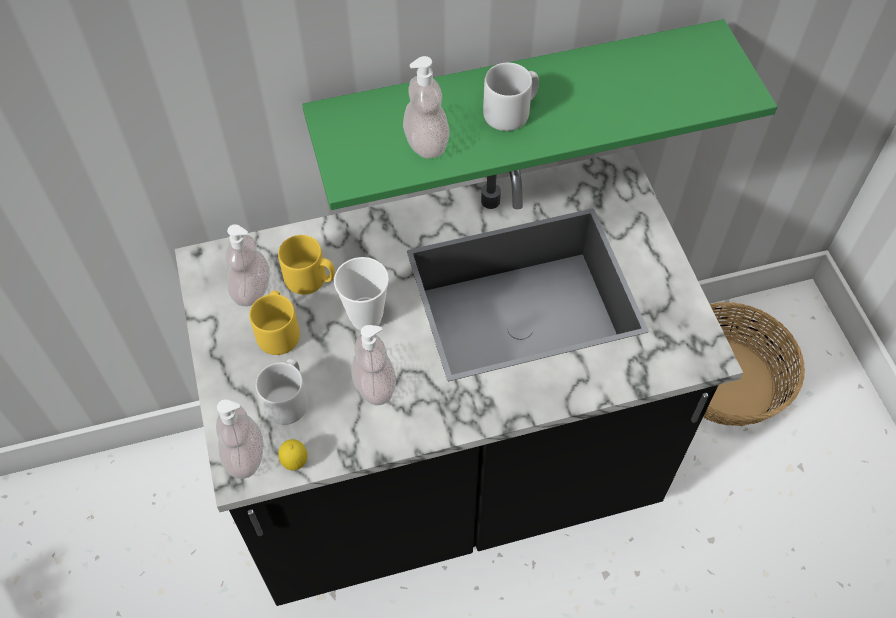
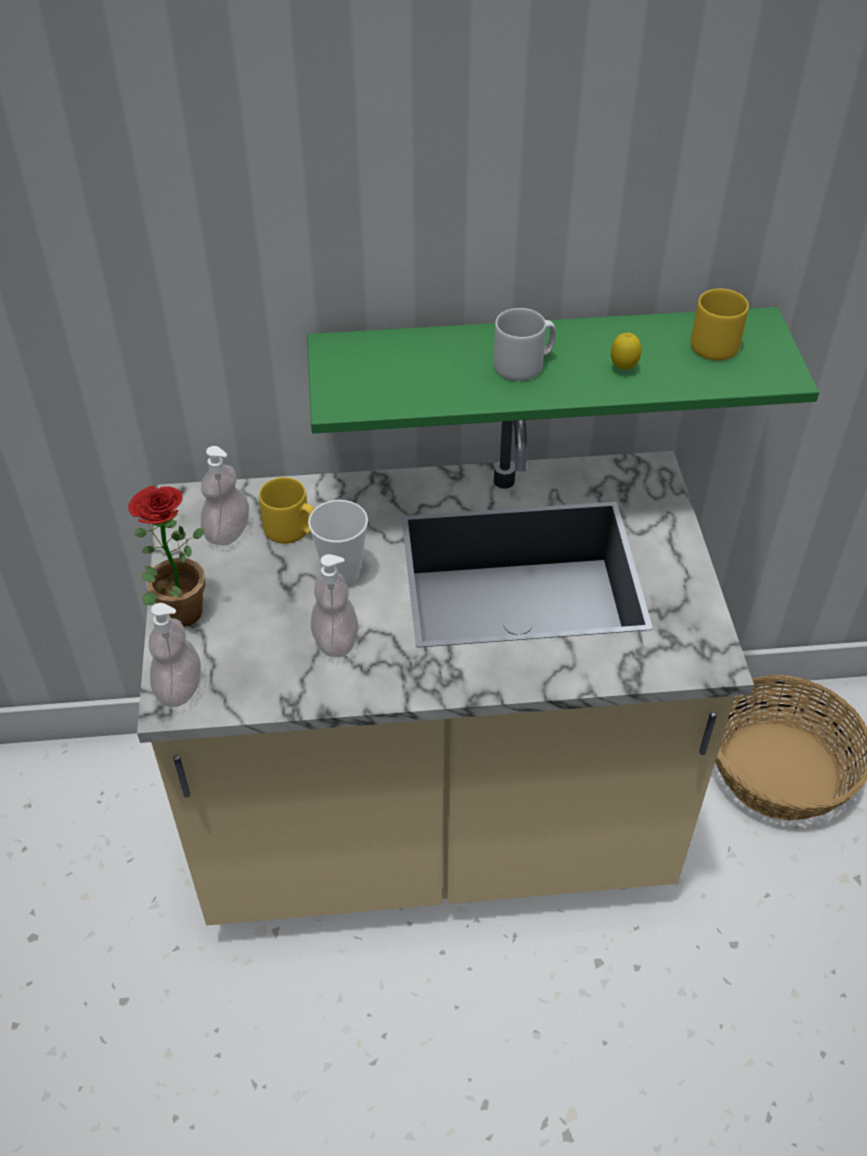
camera: 10 degrees right, 10 degrees down
(223, 375) = (176, 608): none -> potted plant
(278, 332) = (246, 575): yellow mug -> yellow mug (714, 342)
(288, 400) = (239, 641): grey mug -> none
(295, 463) = (231, 703): lemon -> lemon (623, 369)
(426, 144) = (426, 383): soap dispenser -> none
(448, 476) = (433, 824): black counter -> beige counter

